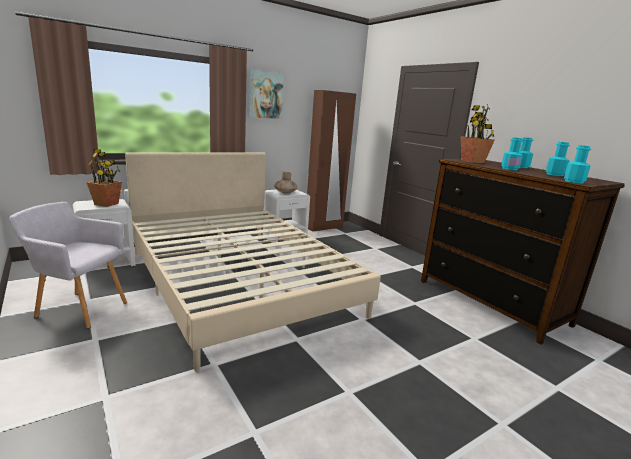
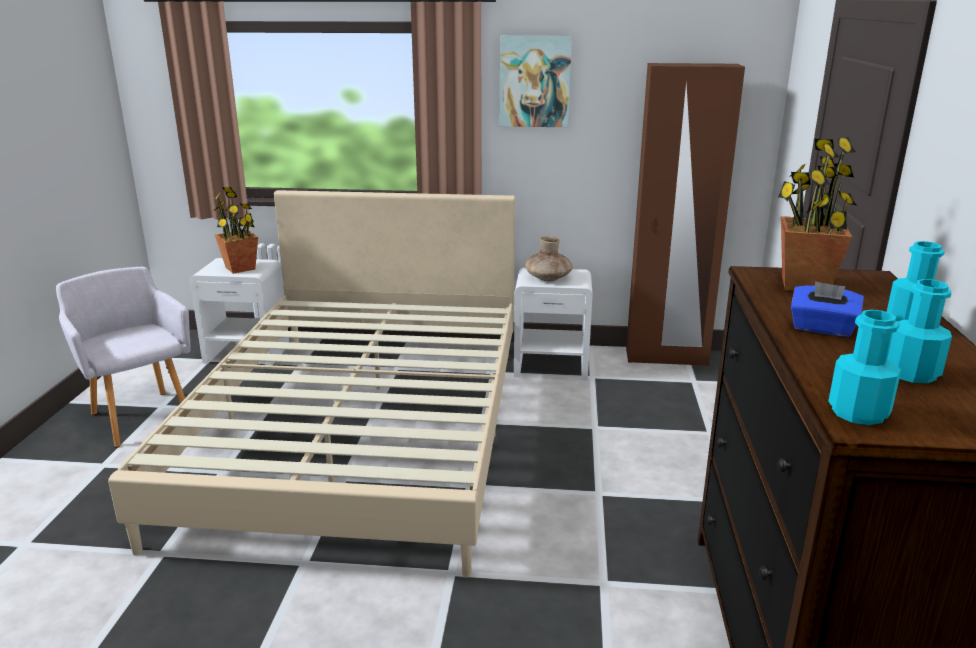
camera: 40 degrees right, 5 degrees up
(509, 169) = (822, 328): turquoise bottle -> blue tissue box

